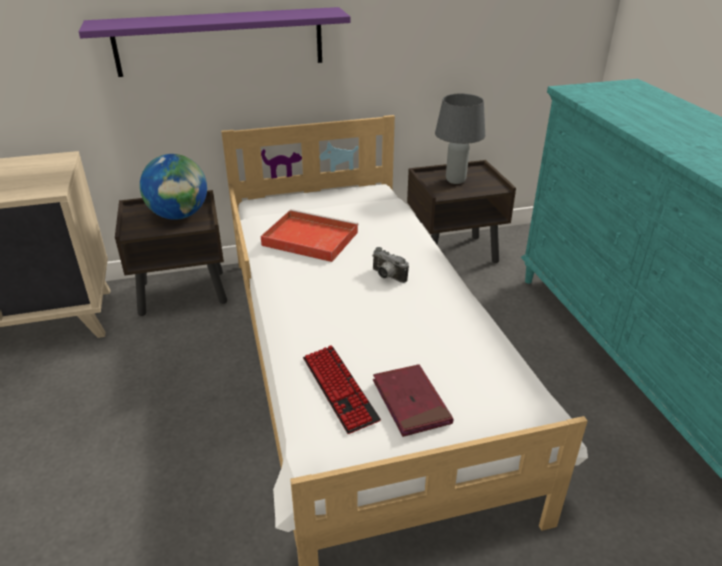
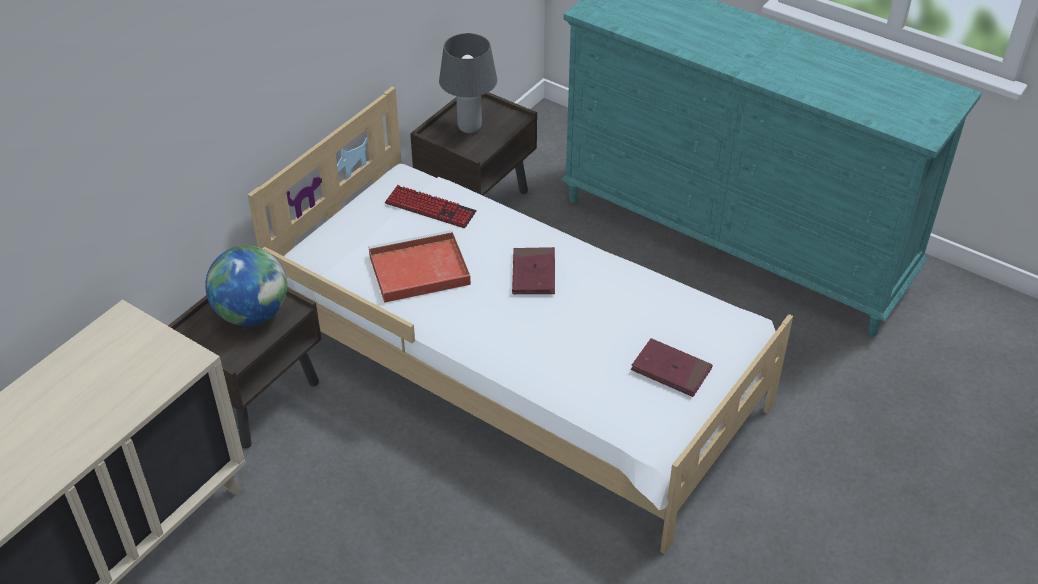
camera: 40 degrees left, 10 degrees up
(220, 41) = (233, 99): purple shelf -> none
(339, 389) = (614, 391): keyboard -> keyboard (430, 208)
(386, 276) = (533, 274): camera -> red book

